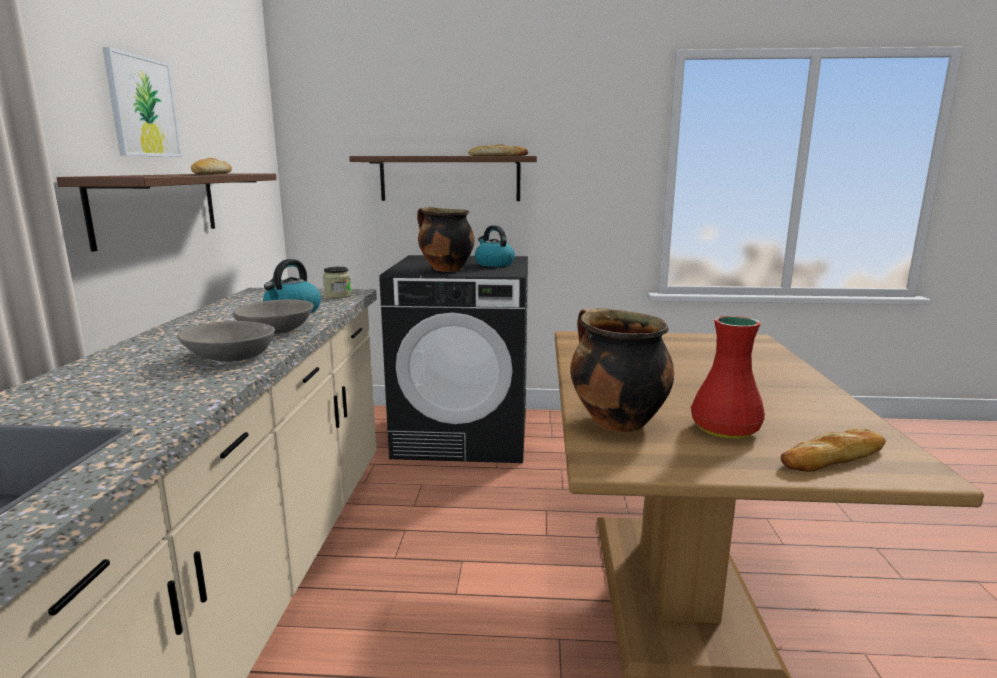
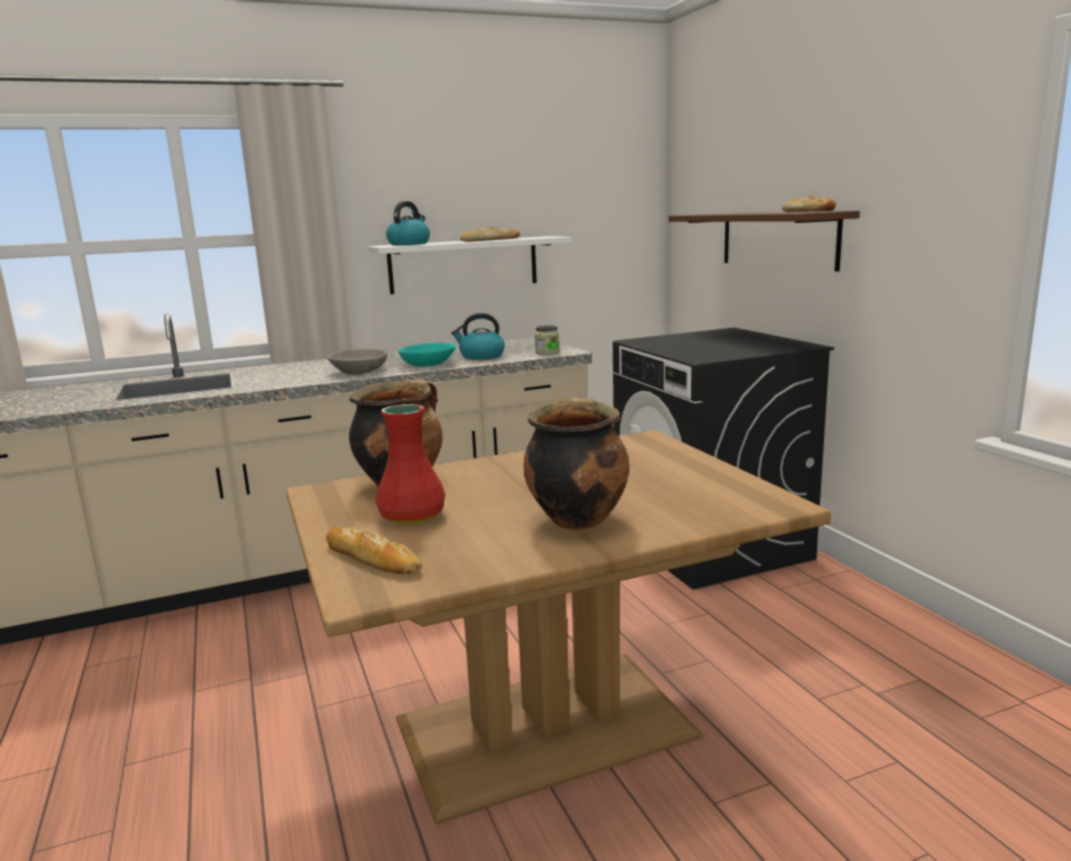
camera: 65 degrees right, 0 degrees up
(143, 107) = (460, 191): picture -> none
(157, 206) = (464, 264): brown shelf -> white shelf
(276, 329) = (428, 364): grey bowl -> turquoise bowl
(445, 269) = (676, 345): cooking pot -> cooking pot (577, 518)
(493, 264) = (745, 348): kettle -> kettle (409, 244)

